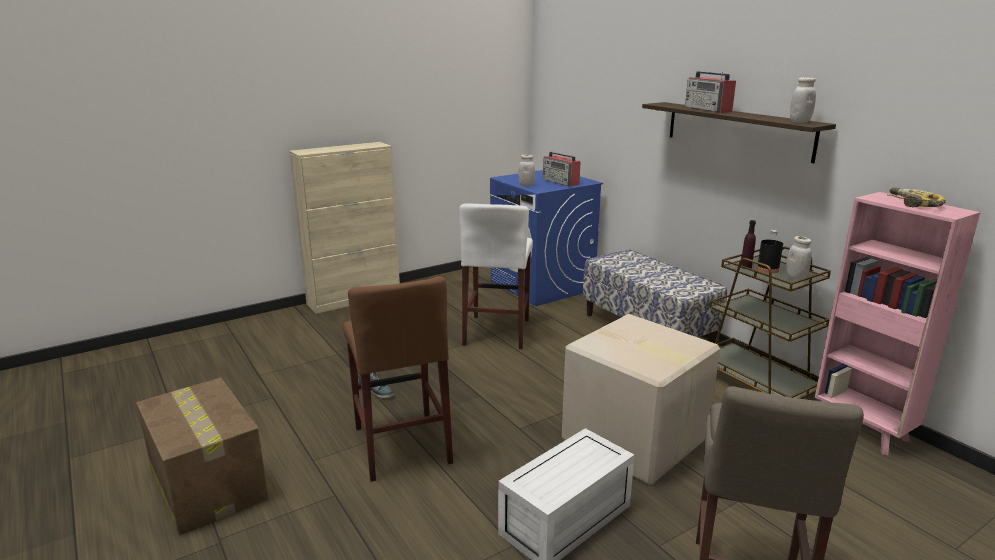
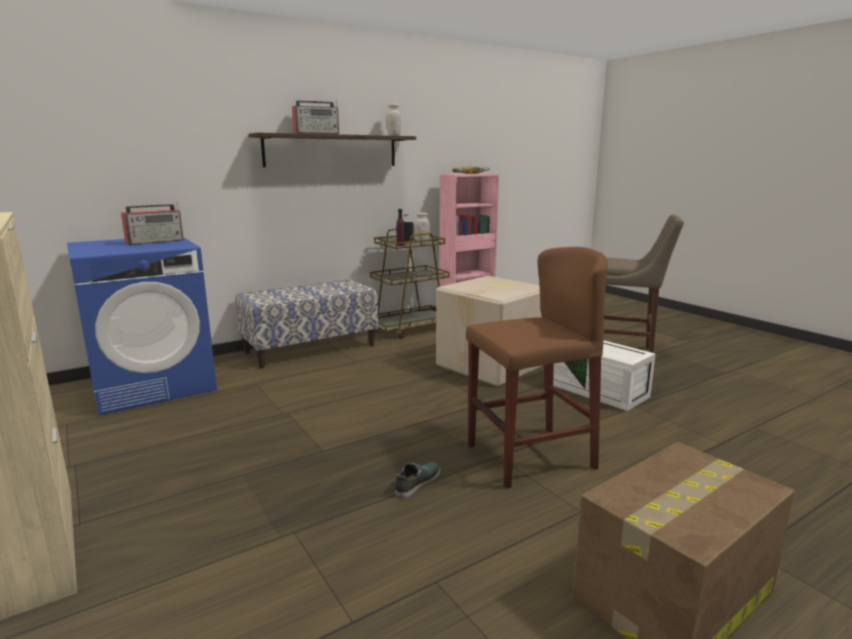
camera: 90 degrees left, 5 degrees down
(497, 332) = (278, 411): white stool -> none
(526, 185) = (151, 249): white jar -> none

